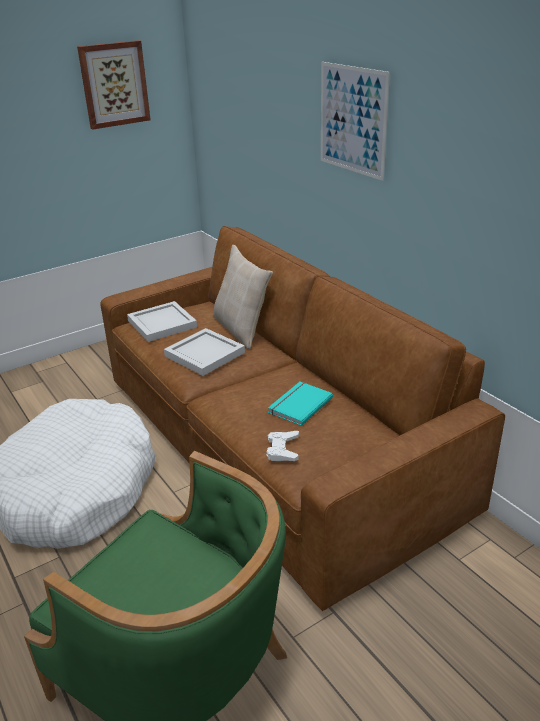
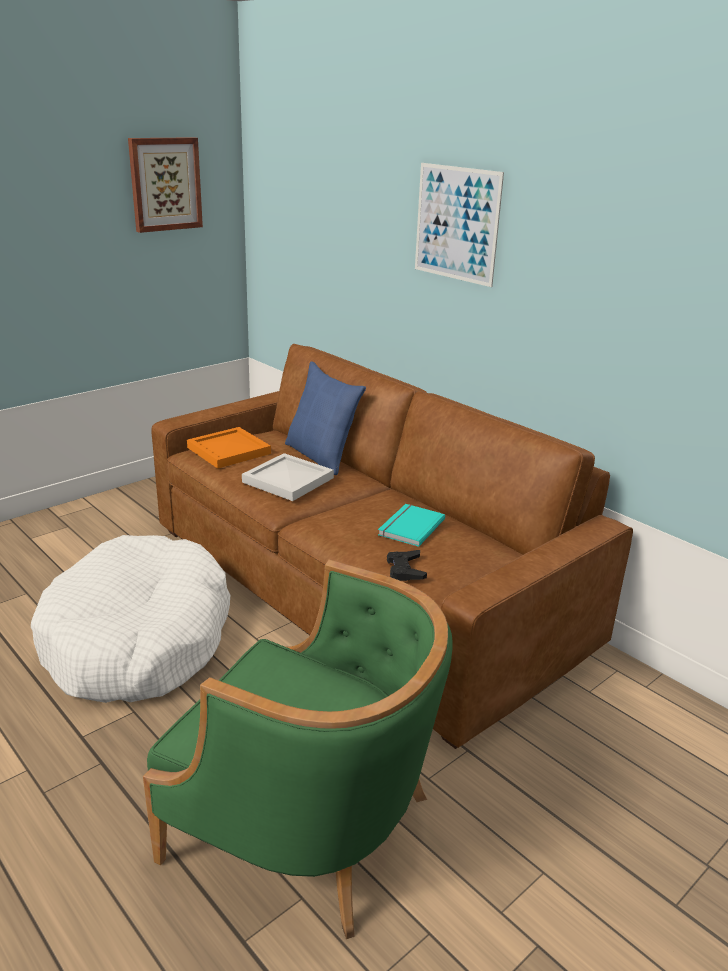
camera: 10 degrees left, 5 degrees down
(161, 324) = (227, 450): white tray -> orange tray
(242, 329) = (322, 456): beige pillow -> blue pillow
(283, 449) = (405, 569): white game controller -> black game controller

